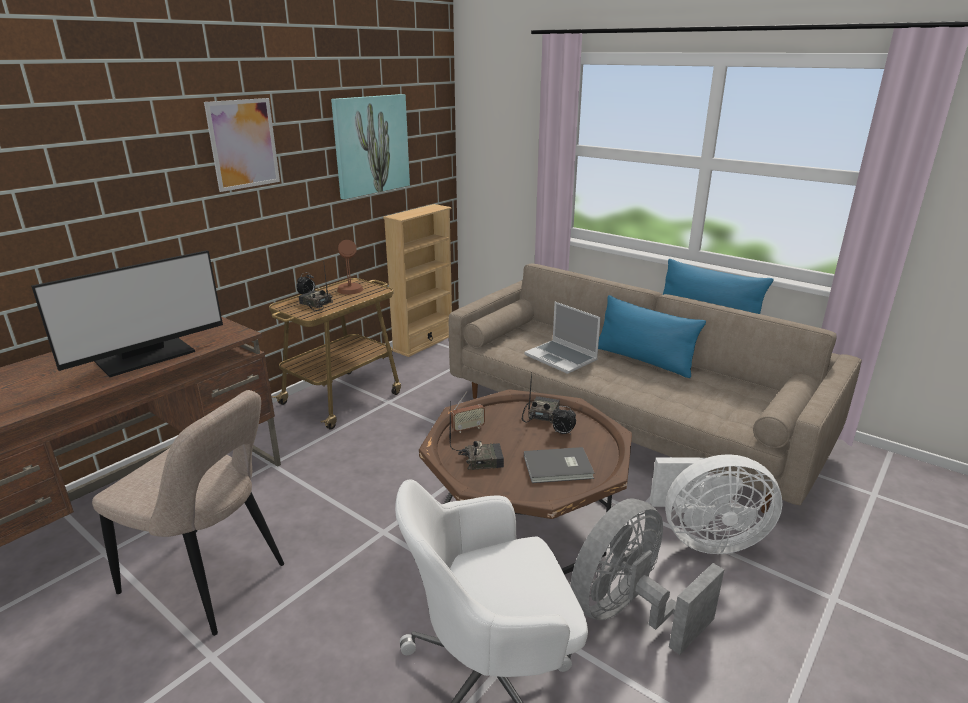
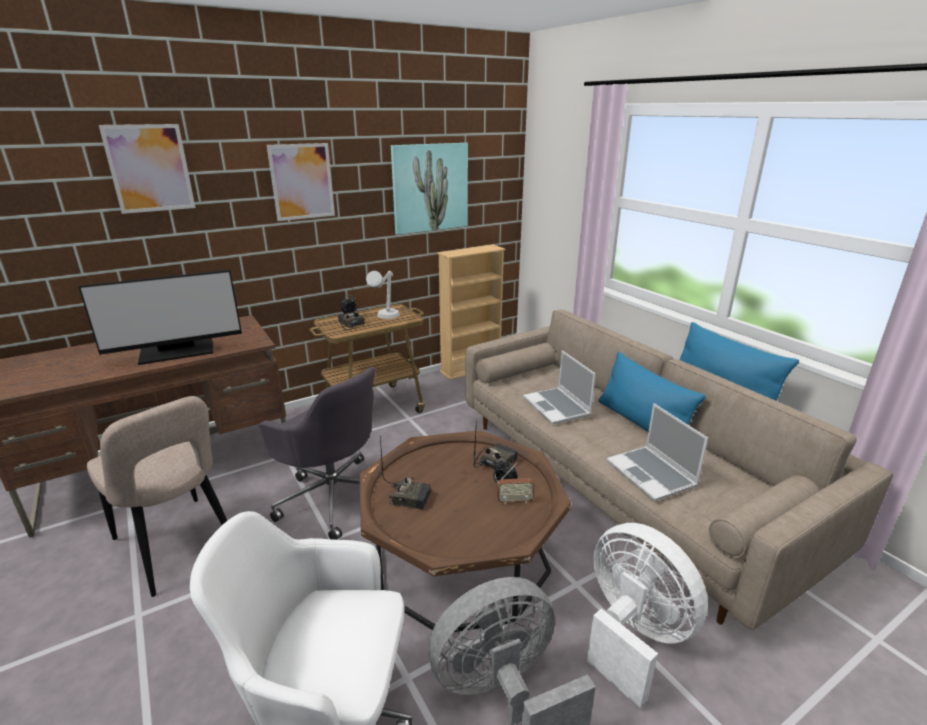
camera: 20 degrees right, 0 degrees up
(72, 135) = (149, 168): none -> picture
(350, 294) = (385, 319): brown table lamp -> grey table lamp
(356, 491) = (333, 496): none -> grey office chair
(468, 428) = (420, 462): radio -> radio (515, 501)
(559, 468) = (475, 523): grey book -> none
(679, 399) = (652, 474): none -> laptop
(705, 539) = (633, 635): white fan -> white fan turned 150 degrees counterclockwise

